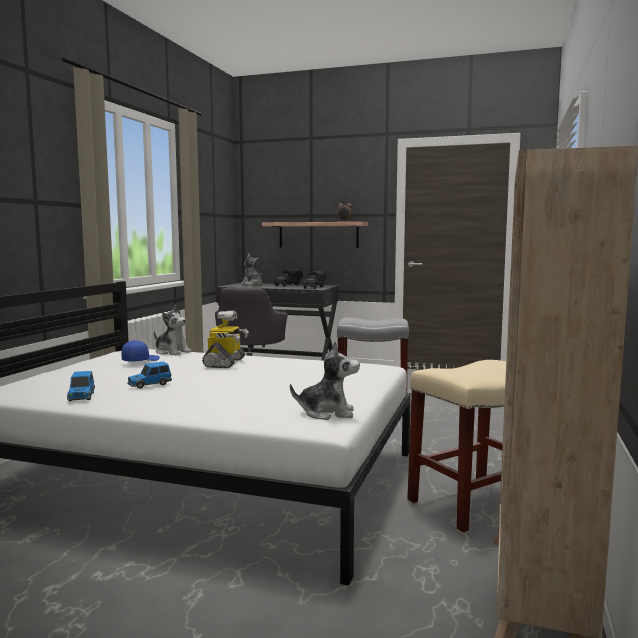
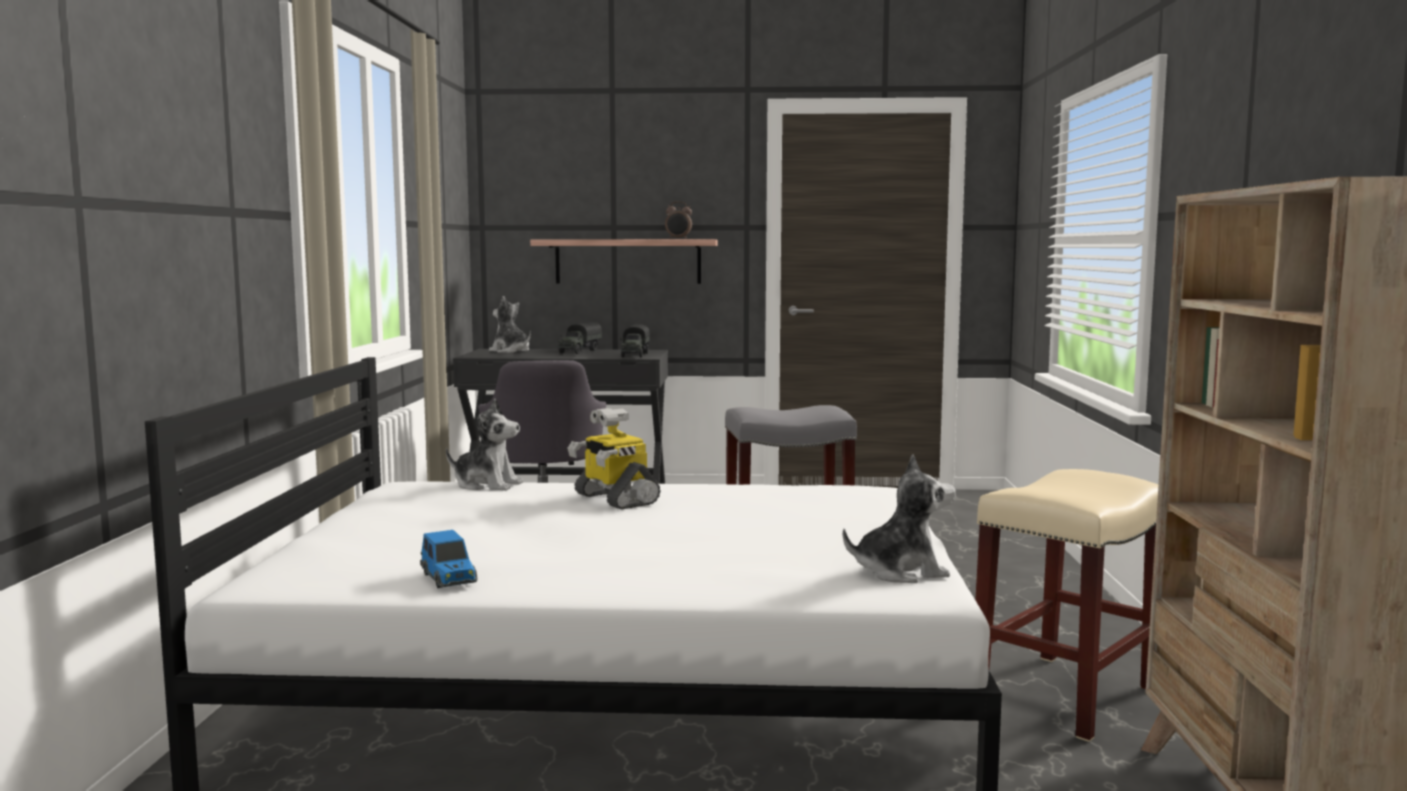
camera: 15 degrees left, 0 degrees up
(140, 360) = (458, 504): blue cap -> none
(149, 385) = (541, 547): toy car -> none
(225, 363) = (614, 499): toy robot -> toy robot turned 150 degrees clockwise

